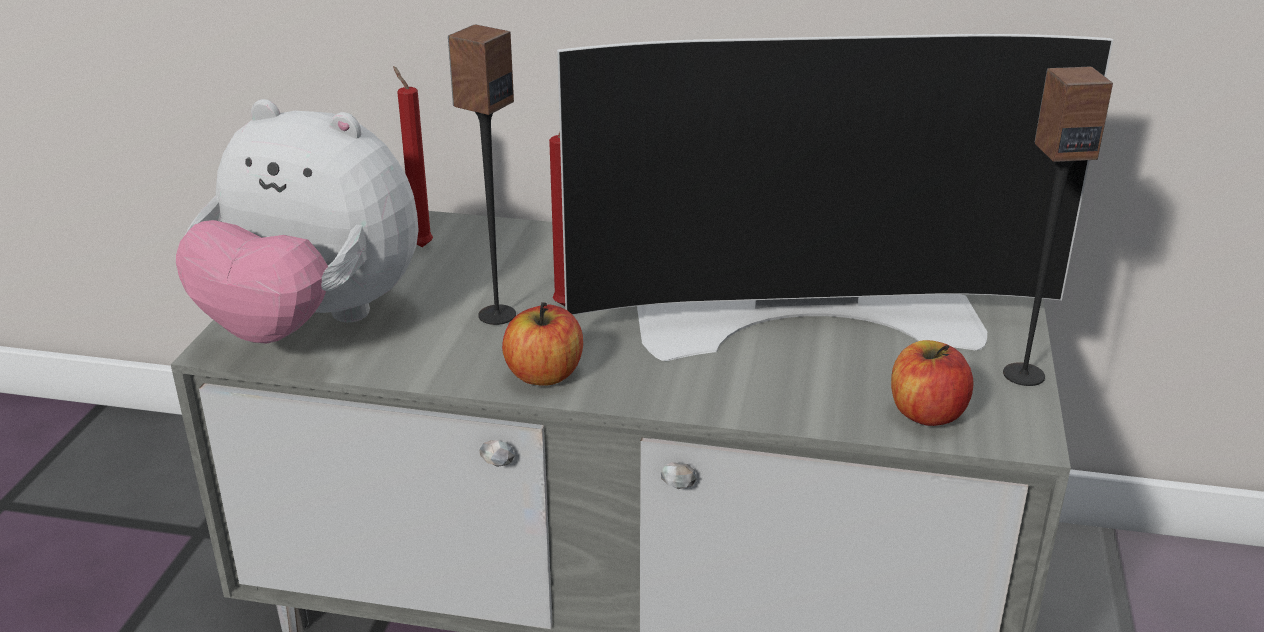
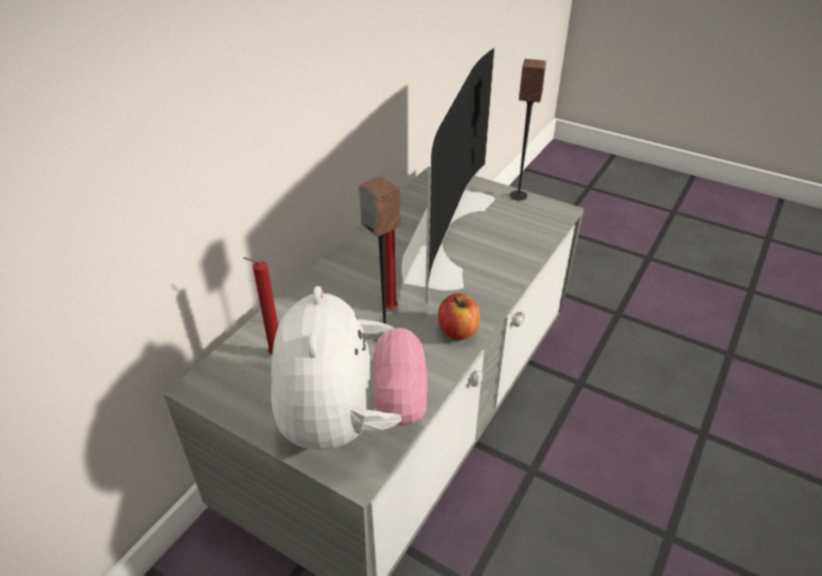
camera: 70 degrees left, 10 degrees up
(312, 324) = (350, 422): plush toy -> plush toy turned 45 degrees counterclockwise
(926, 413) = (537, 227): apple -> none

